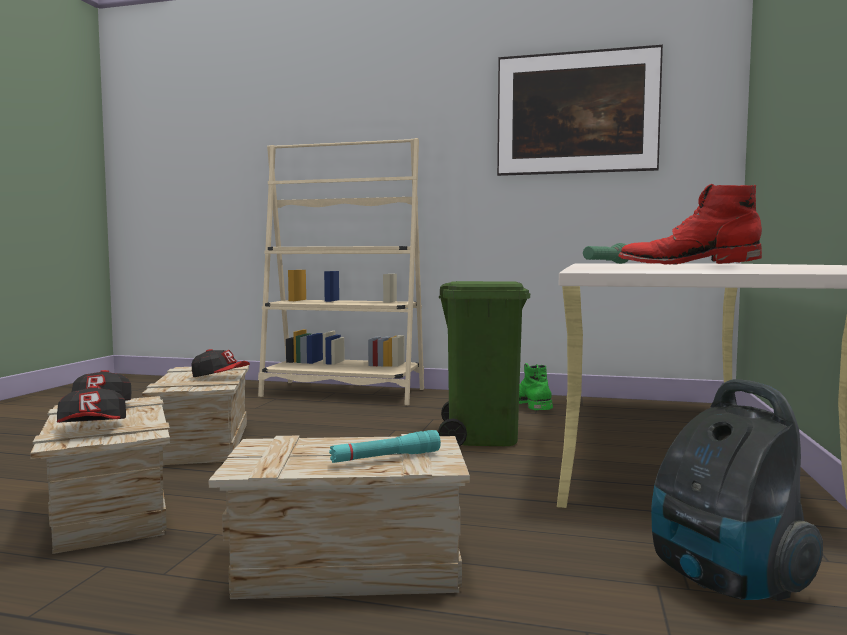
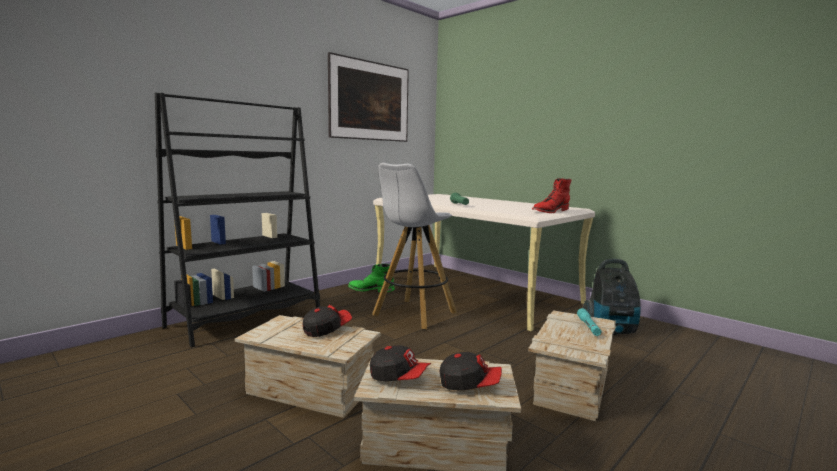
camera: 60 degrees left, 5 degrees up
(344, 393) = (246, 319): beige bookcase -> black bookcase
(481, 436) = (413, 314): green trash can -> white stool

